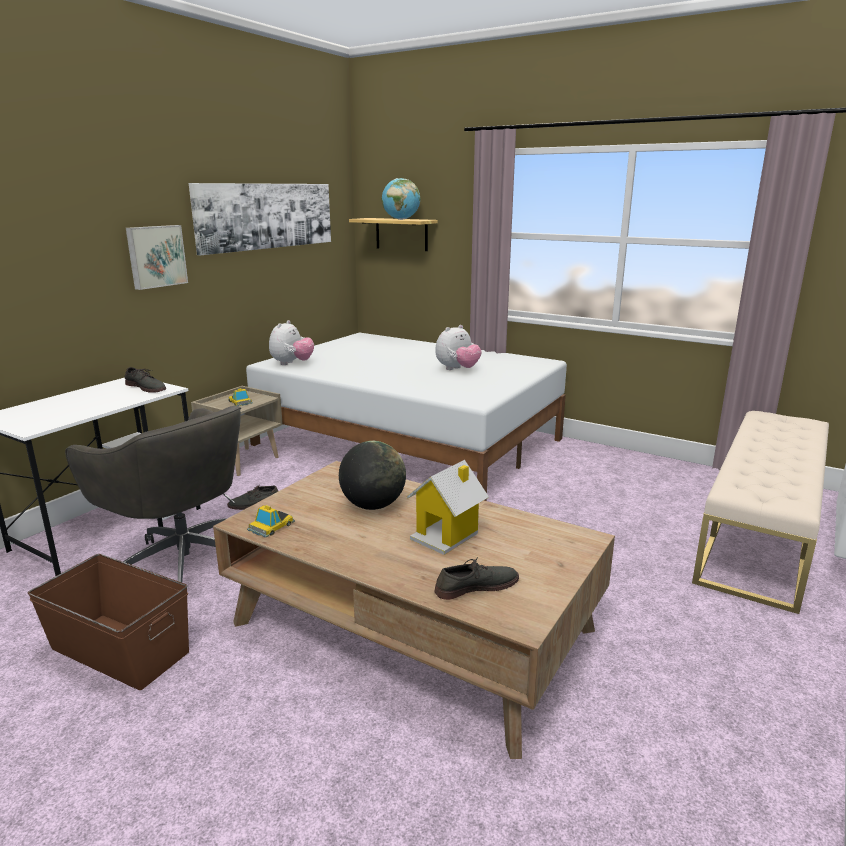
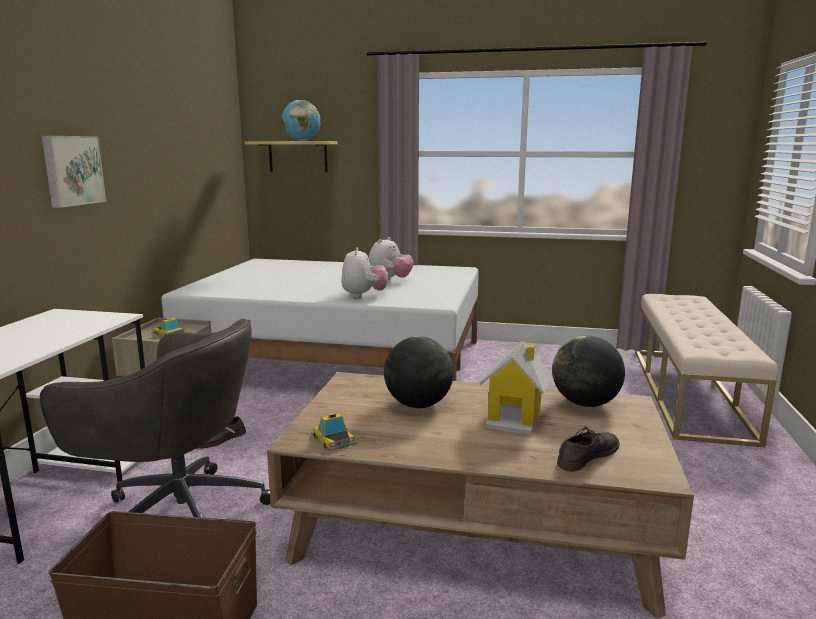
camera: 20 degrees left, 5 degrees down
(146, 387) = (89, 317): grey shoe -> none
(267, 216) = (171, 133): picture -> none
(271, 526) = (334, 439): toy car -> toy car turned 135 degrees clockwise
(292, 363) = (214, 289): plush toy -> plush toy (364, 295)
(533, 532) = (585, 404): none -> globe

